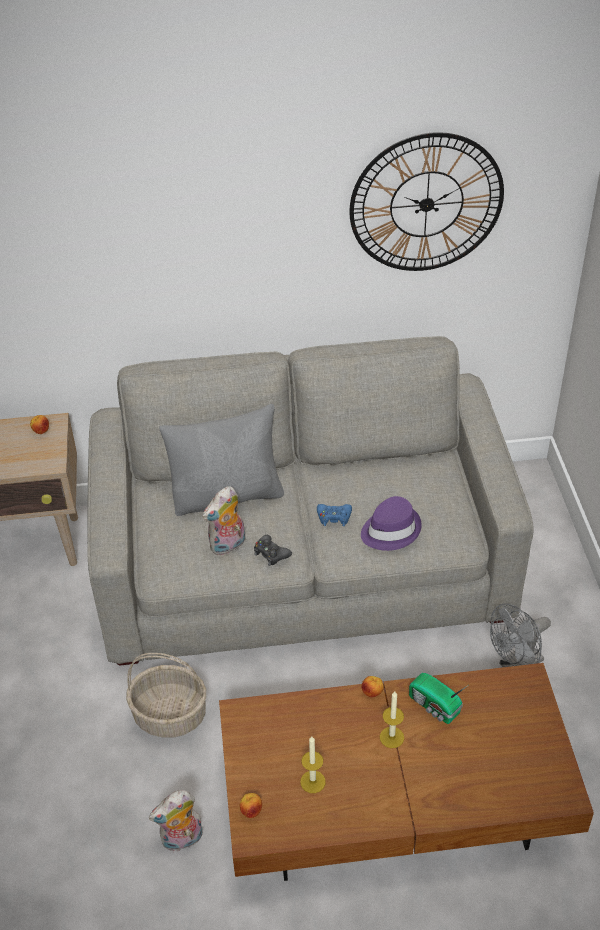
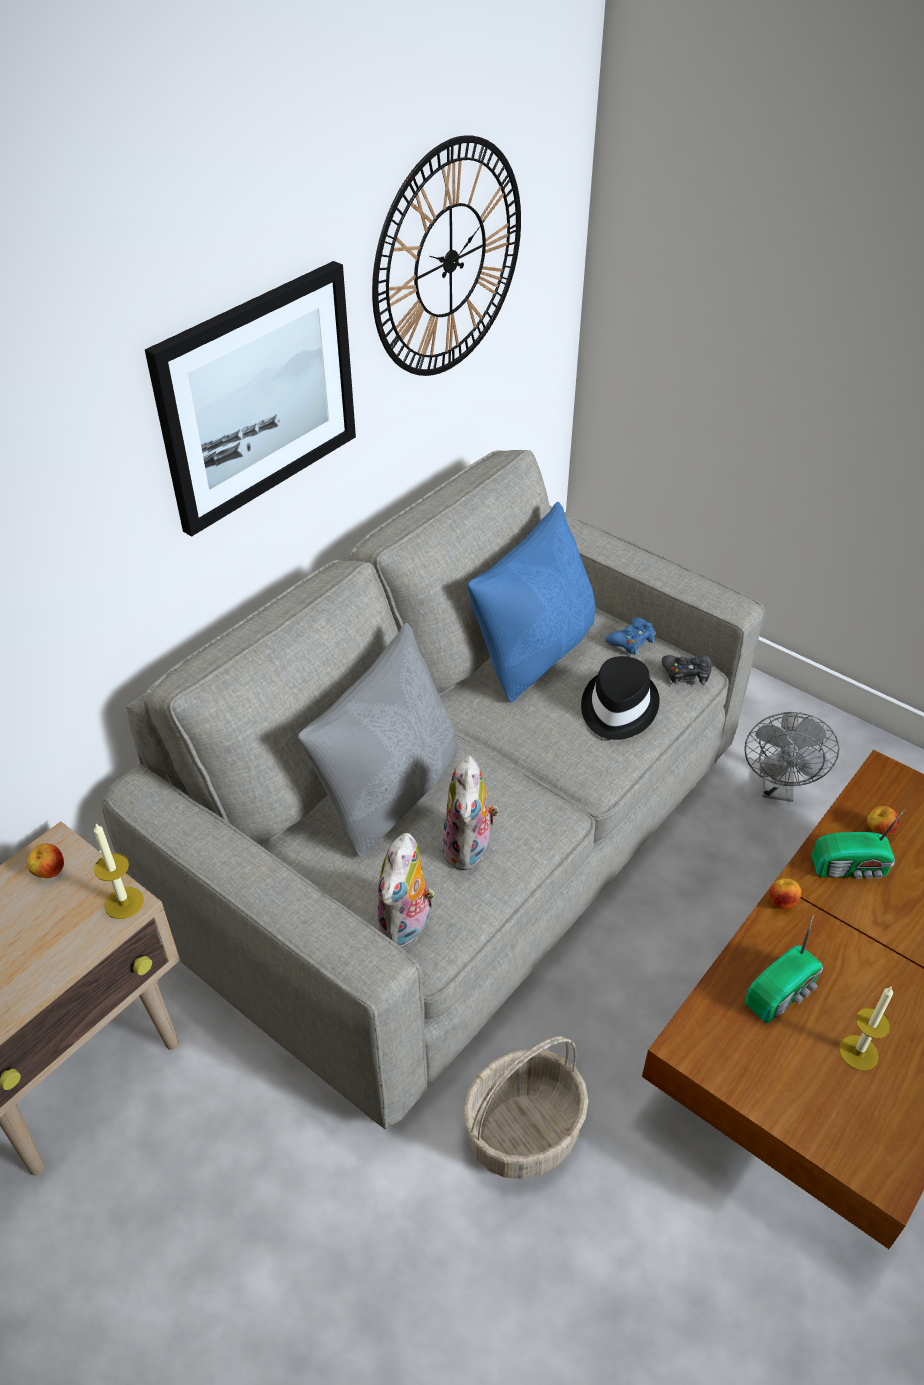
camera: 45 degrees left, 0 degrees up
(182, 840) = (719, 1271): plush toy -> plush toy (407, 927)
(246, 239) = (258, 396): none -> picture
(251, 811) = (849, 1148): apple -> apple (878, 830)
(271, 554) = (530, 822): black game controller -> black game controller (687, 673)
(313, 729) = (783, 993): none -> radio
(334, 517) = (543, 733): blue game controller -> blue game controller (632, 641)
(387, 474) = (534, 652): none -> blue pillow
(390, 530) = (617, 708): purple hat -> black hat
(391, 737) = (859, 934): candle -> candle (124, 903)

